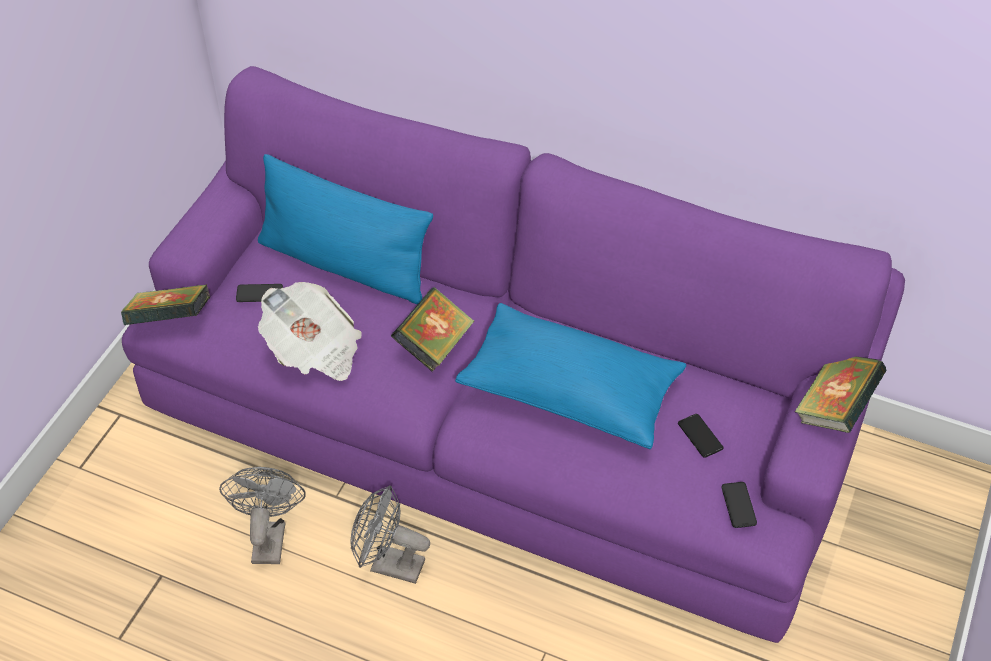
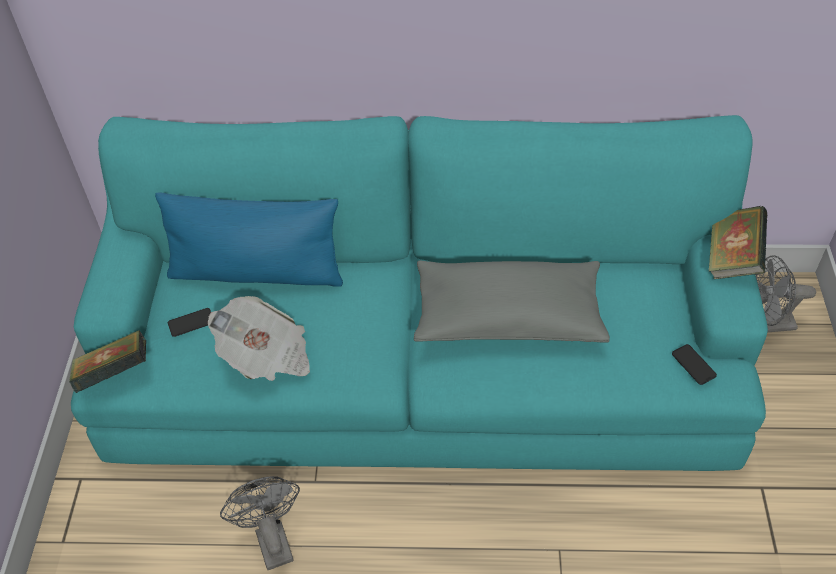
camera: 20 degrees left, 0 degrees up
(389, 564) = (390, 524): grey fan -> grey fan (766, 324)
(434, 345) = (371, 317): book -> none
(496, 421) = (421, 368): purple sofa -> turquoise sofa
(570, 392) = (508, 317): blue pillow -> grey pillow
(700, 436) = (633, 318): phone -> none

